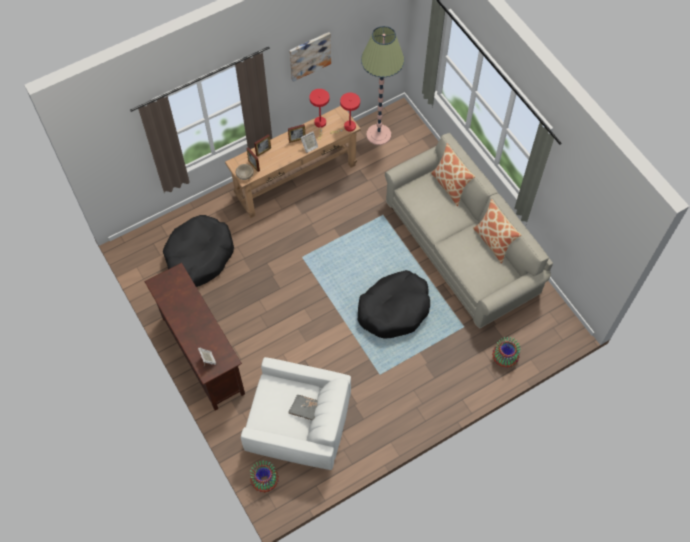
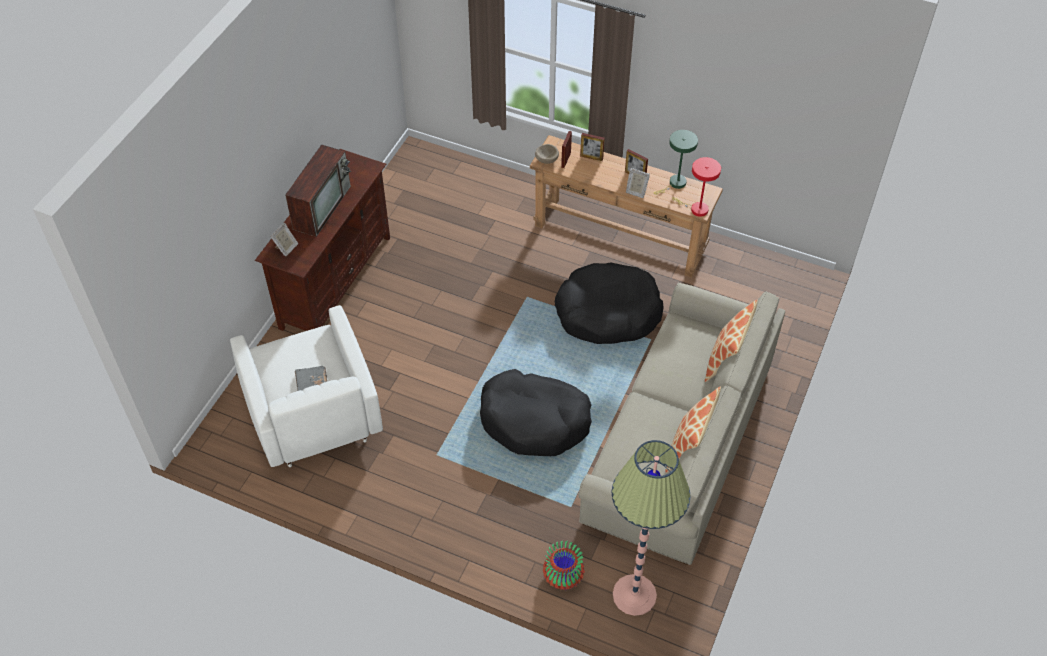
camera: 55 degrees right, 10 degrees down
(188, 319) = (322, 206): none -> television
(199, 256) = (451, 211): black dog bed -> black dog bed (607, 313)
(264, 481) = (225, 420): vase -> none
(309, 55) = (706, 83): picture -> none
(320, 124) = (675, 184): red table lamp -> green table lamp
(378, 134) = (755, 275): floor lamp -> floor lamp (634, 595)

